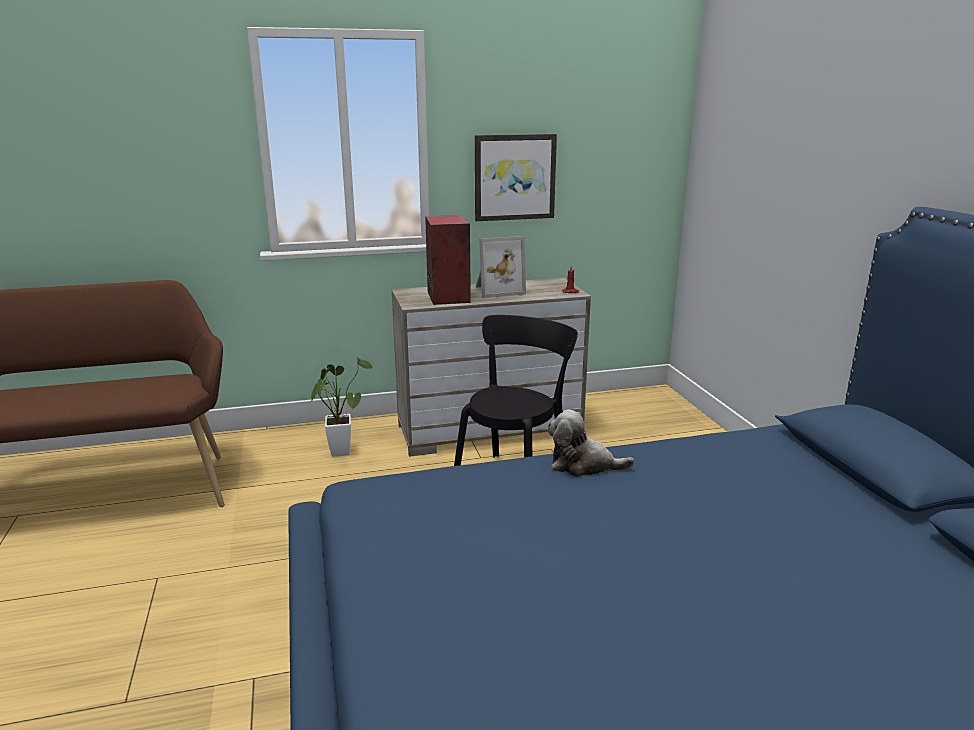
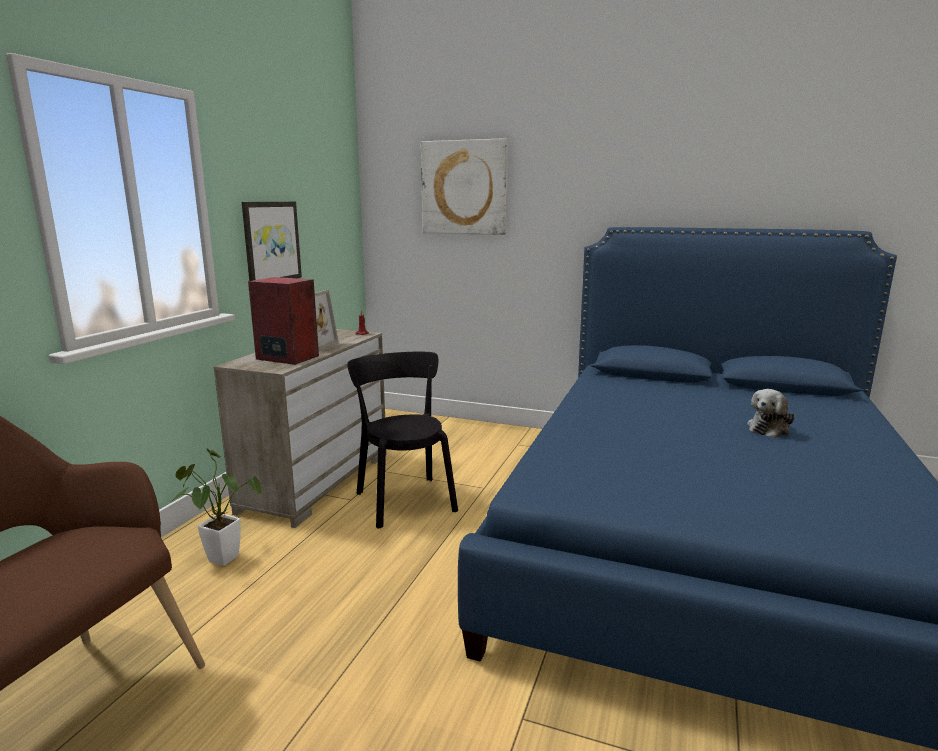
camera: 55 degrees left, 5 degrees down
(583, 465) = (577, 421): plush toy -> plush toy (770, 429)
(778, 122) = (464, 188): none -> picture

